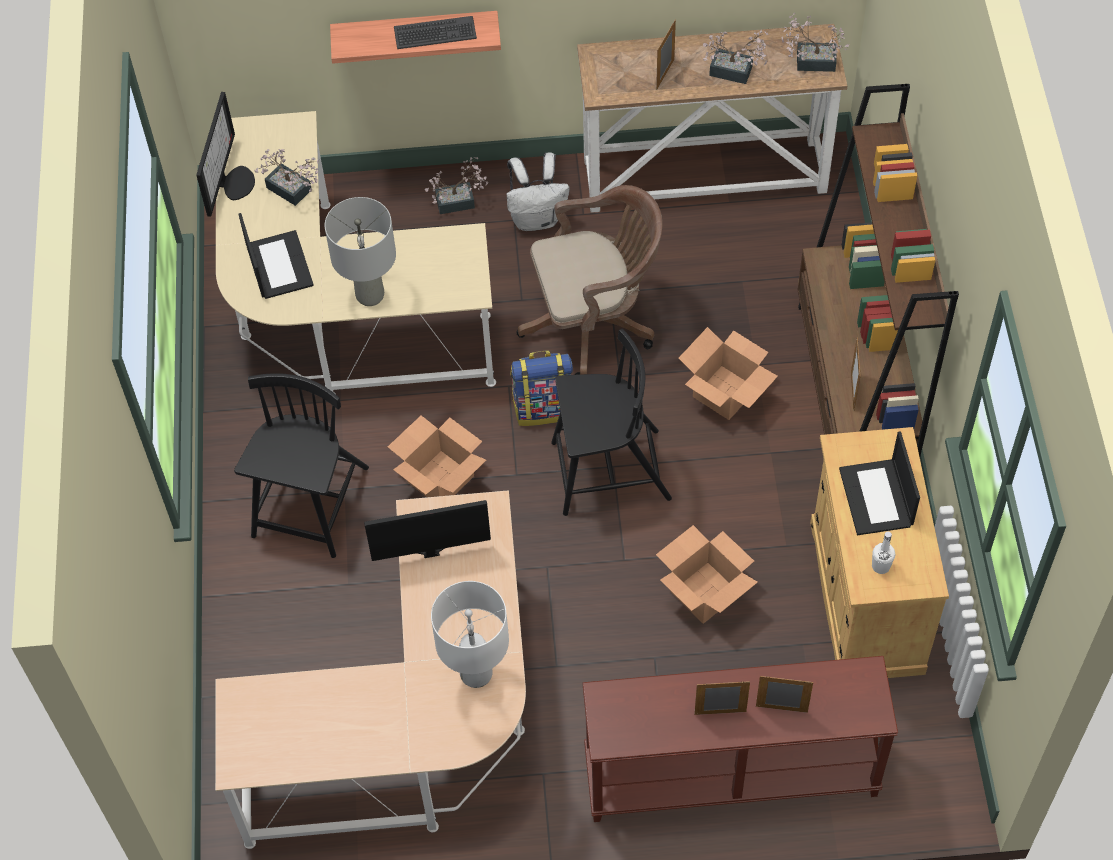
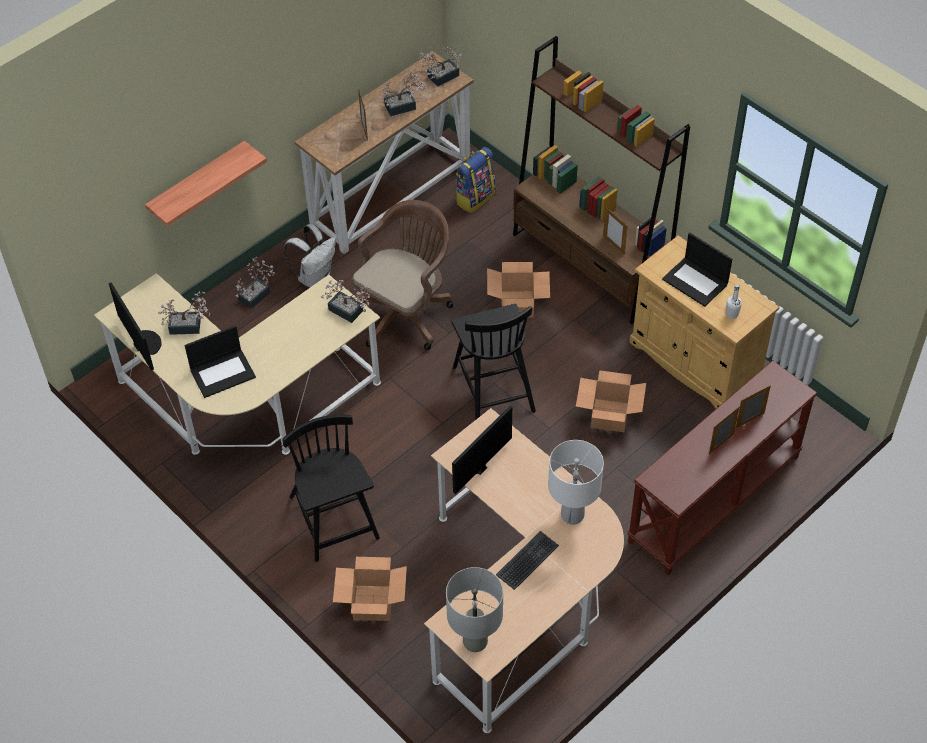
camera: 40 degrees left, 5 degrees down
(278, 265) = (223, 372): laptop -> laptop turned 120 degrees clockwise
(370, 295) = (299, 354): grey table lamp -> grey table lamp (474, 641)
(435, 34) = (219, 173): keyboard -> keyboard (528, 561)
(440, 480) = (400, 454): cardboard box -> cardboard box (373, 604)
(464, 280) = (349, 312): none -> potted plant
(544, 408) = (422, 376): backpack -> backpack (474, 197)
(608, 472) = (493, 387): black chair -> black chair turned 120 degrees clockwise

